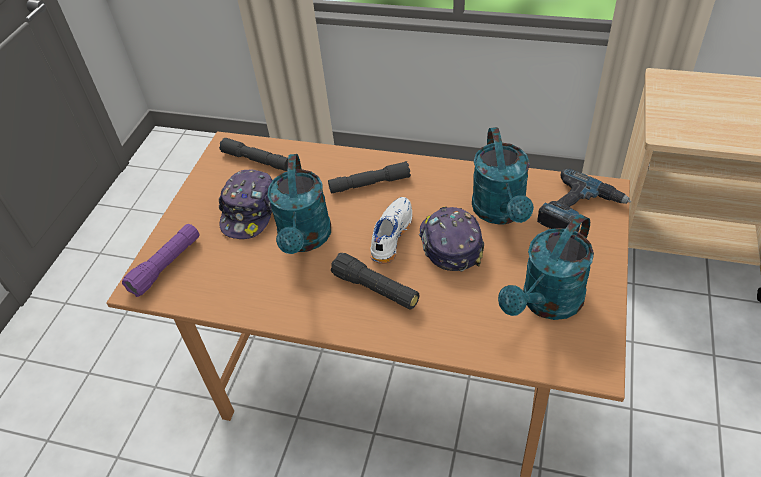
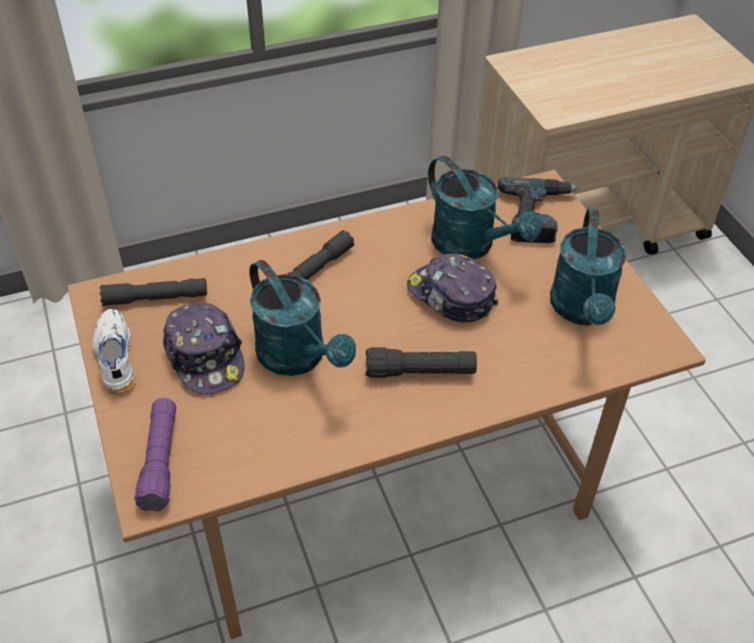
camera: 40 degrees left, 0 degrees up
(390, 235) = (385, 314): white shoe -> white shoe (114, 359)

